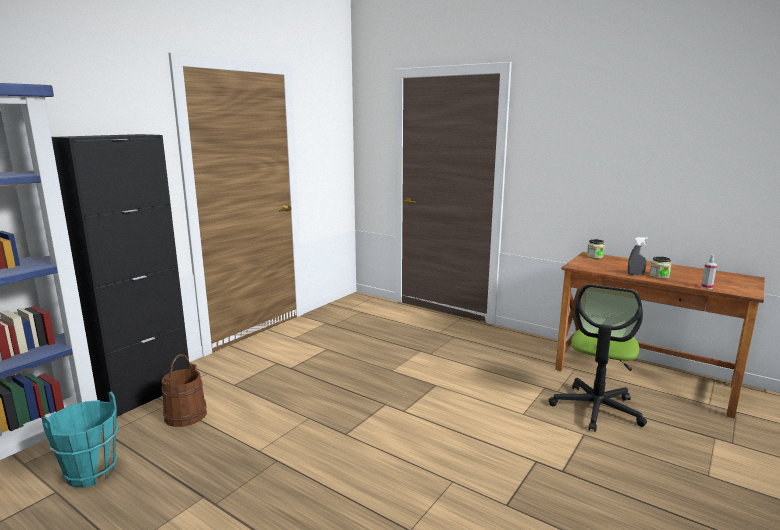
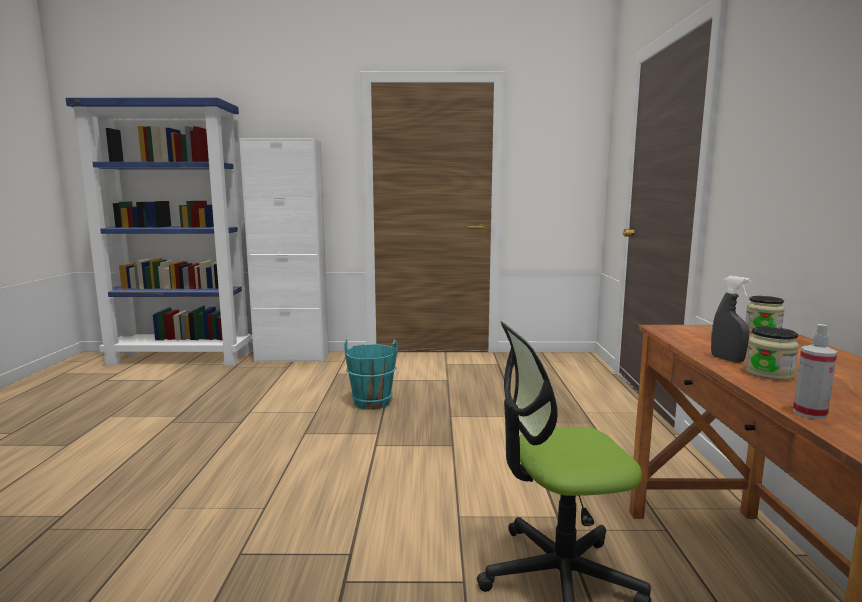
camera: 55 degrees right, 5 degrees down
(91, 473) = (187, 380): turquoise bucket -> turquoise bucket (372, 402)
(145, 394) = (292, 358): black cabinet -> white cabinet
(185, 415) = (277, 376): brown bucket -> none

